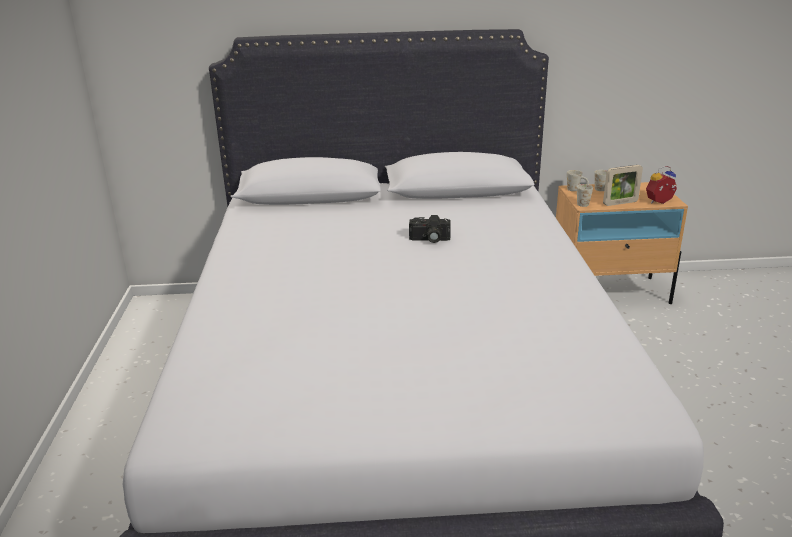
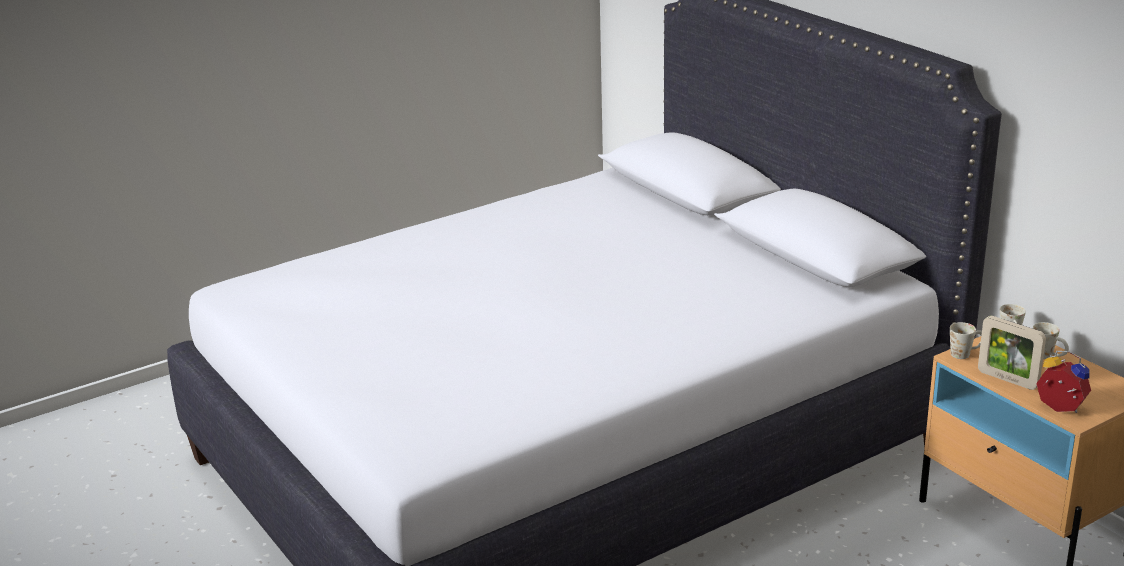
camera: 60 degrees right, 0 degrees up
(429, 239) = (648, 279): camera -> none

